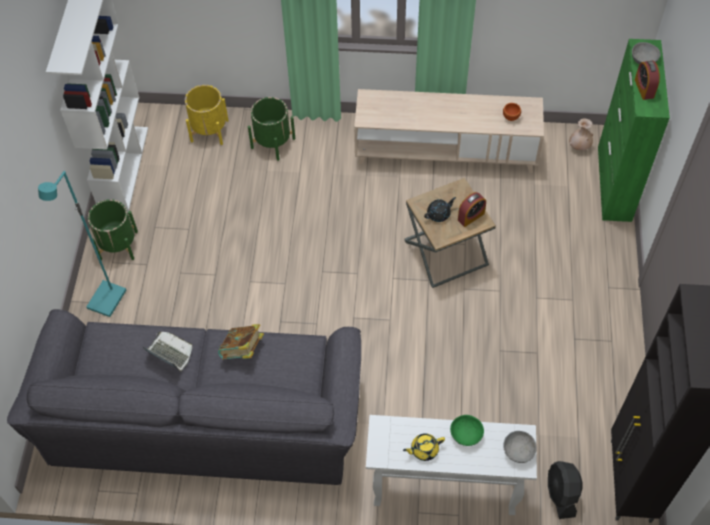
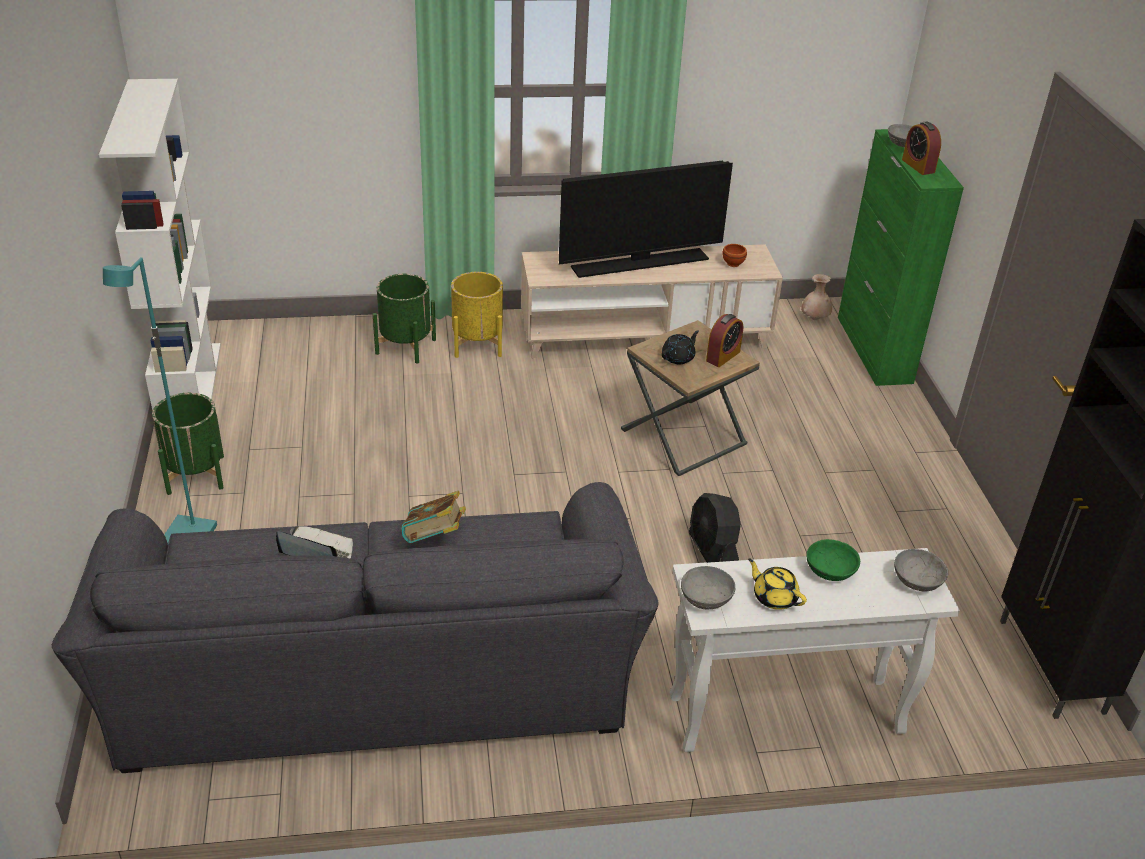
camera: 15 degrees left, 20 degrees down
(209, 131) = (311, 341): yellow planter -> yellow planter (477, 344)
(382, 444) = (707, 599): none -> grey bowl
(424, 449) = (774, 597): yellow teapot -> yellow teapot turned 75 degrees clockwise
(441, 109) = (640, 263): none -> television
(561, 494) = (961, 696): black fan -> black fan (712, 553)

